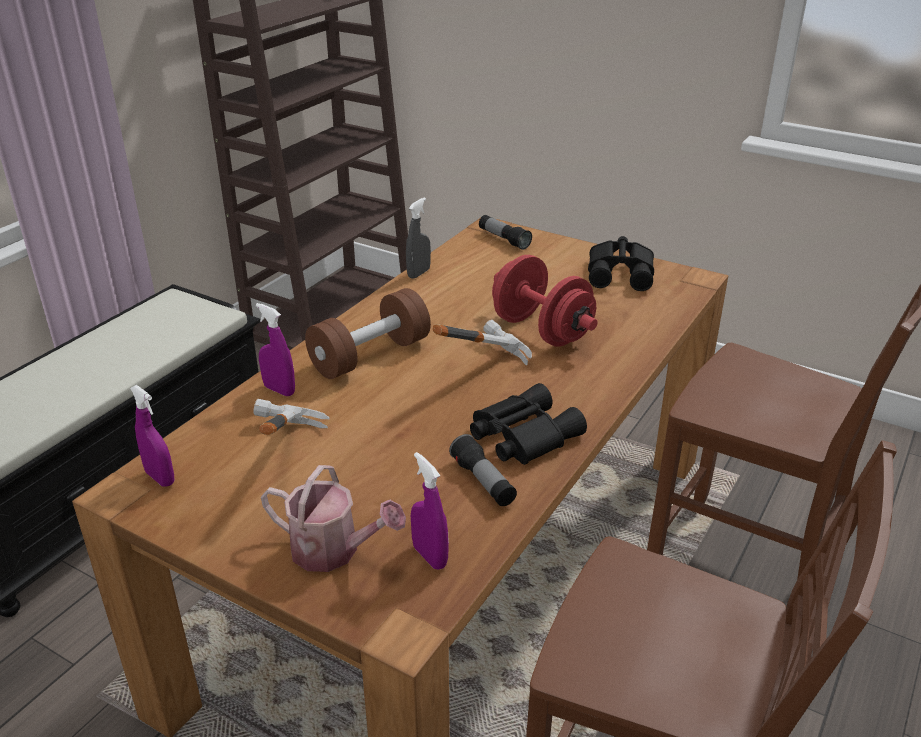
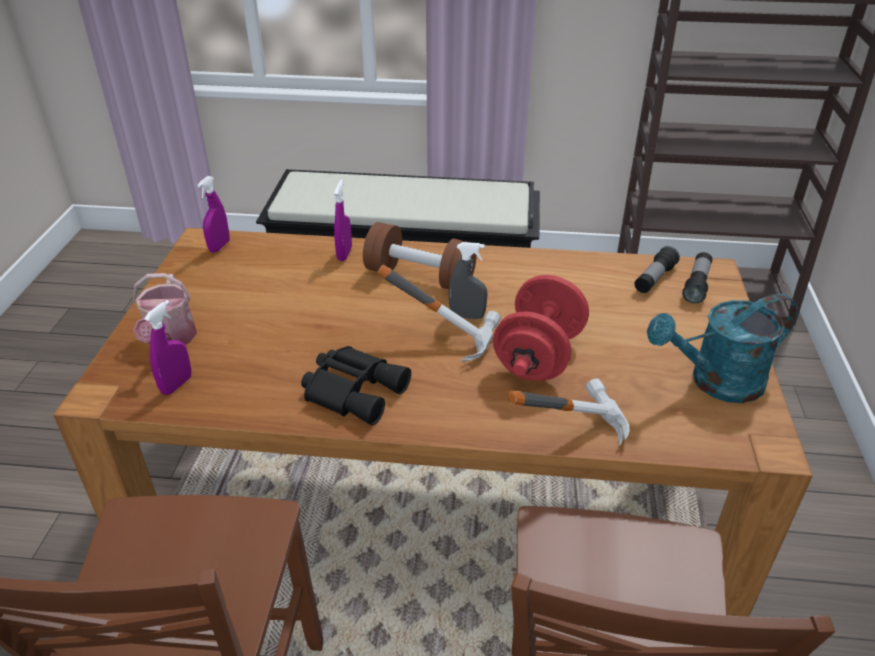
camera: 65 degrees right, 5 degrees up
(275, 453) = (267, 279): hammer -> hammer (563, 429)
(418, 273) = (576, 258): grey spray bottle -> grey spray bottle (467, 316)
(483, 482) = (278, 386): flashlight -> flashlight (654, 279)
(622, 273) = (715, 382): black binoculars -> turquoise watering can

